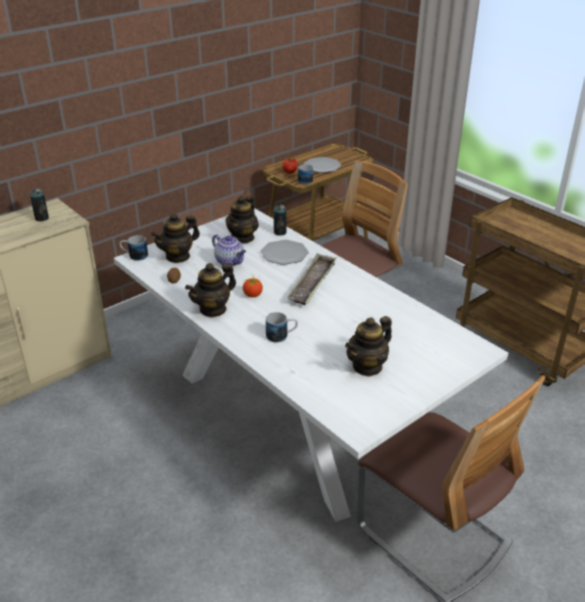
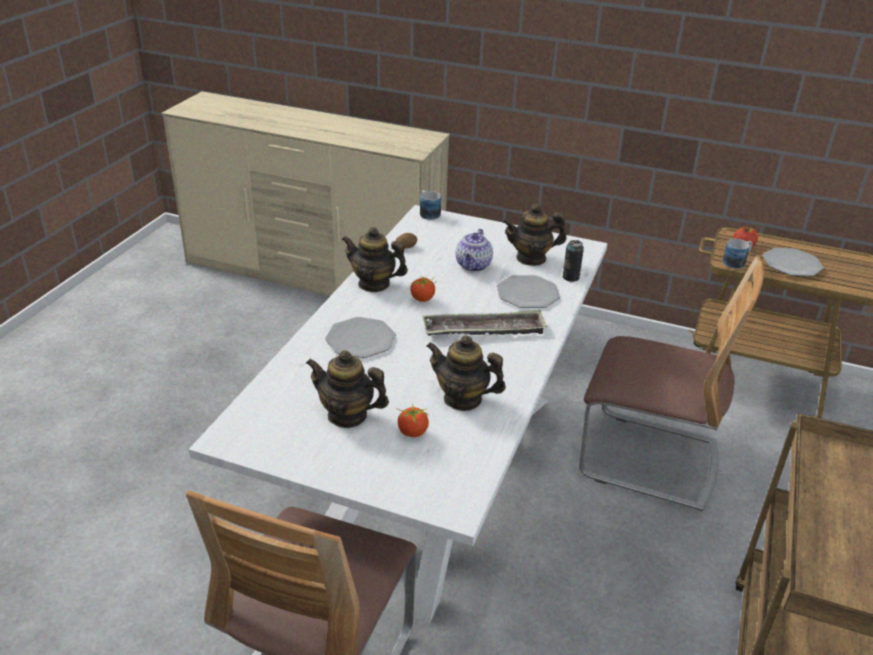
camera: 60 degrees right, 0 degrees up
(42, 218) = (405, 140): can -> none
(178, 256) = (451, 235): teapot -> teapot (463, 399)
(281, 336) = (360, 339): mug -> plate
(402, 345) = (412, 432): none -> tomato

